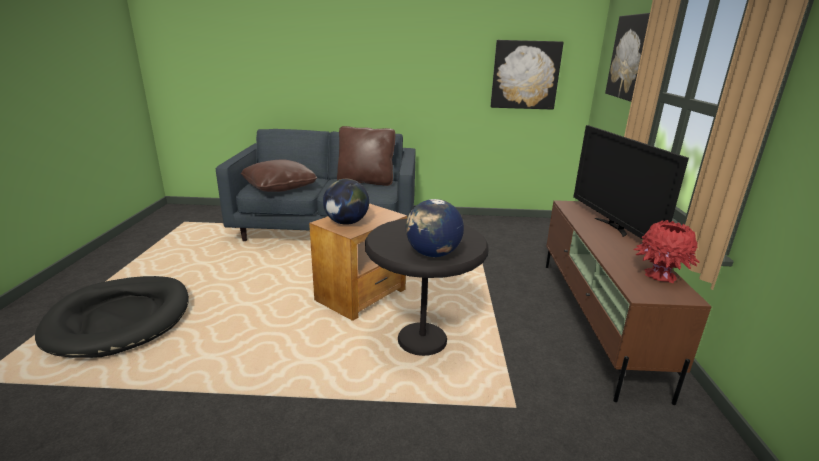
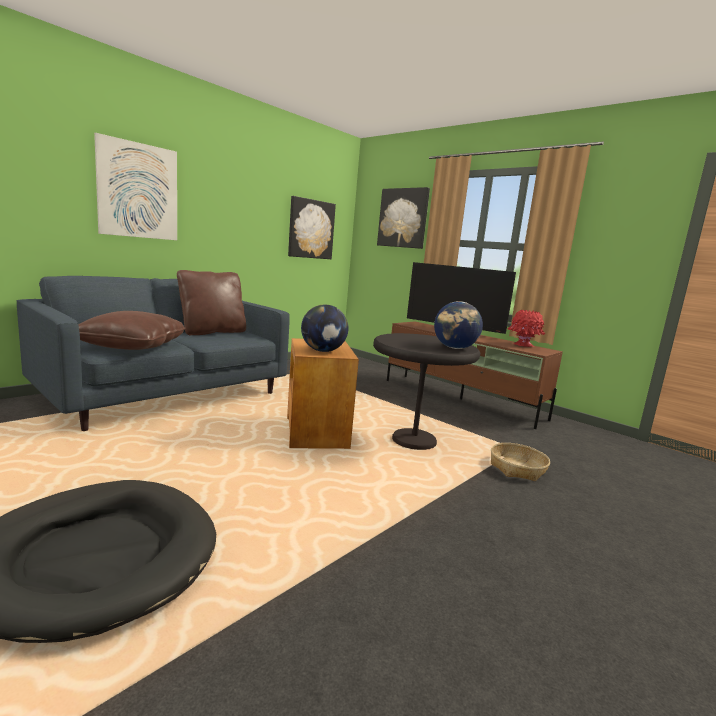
camera: 50 degrees left, 10 degrees down
(334, 57) = (138, 191): none -> picture
(461, 425) = (517, 468): none -> basket

